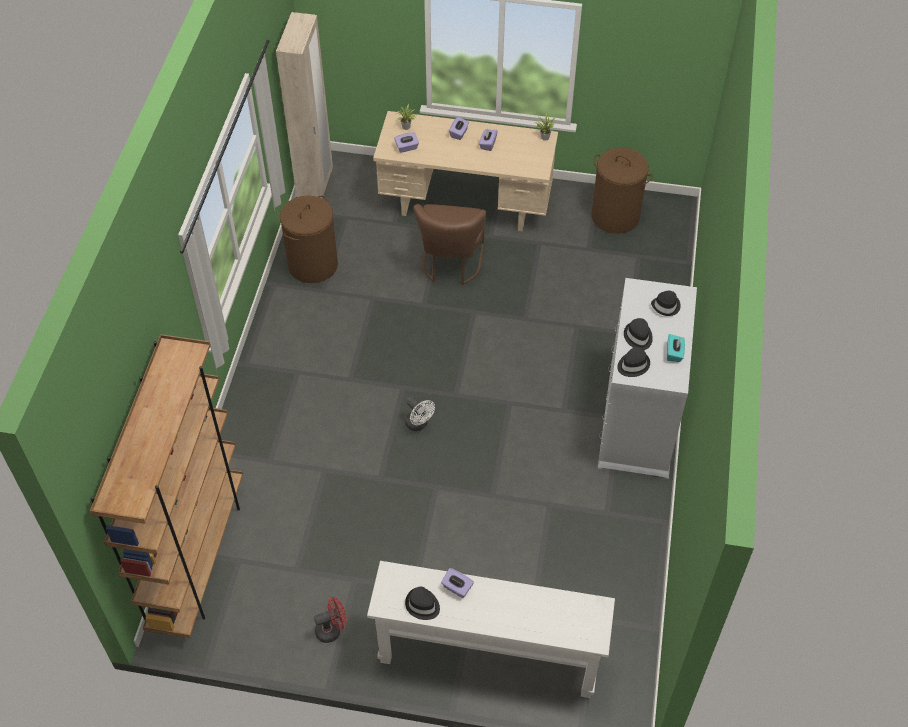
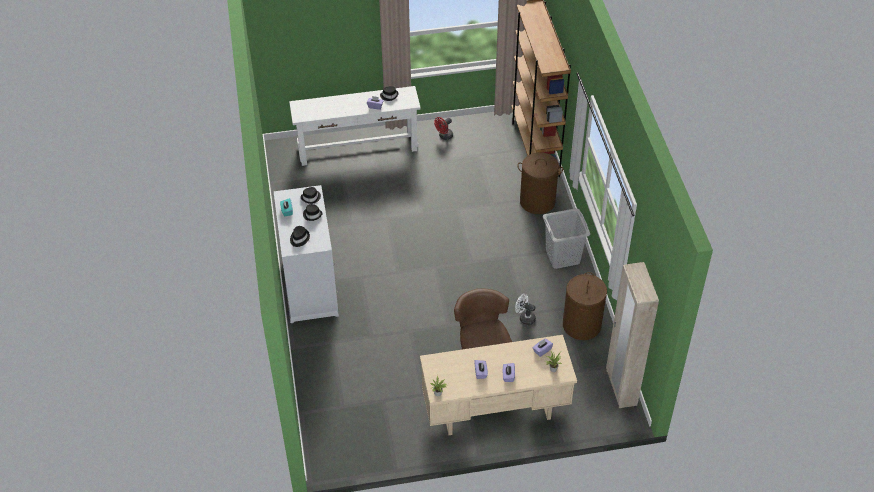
camera: 160 degrees right, 5 degrees down
(277, 357) = (563, 257): none -> grey laundry basket
(419, 424) = (449, 243): white fan -> white fan (524, 318)
(615, 216) = (371, 437): brown laundry basket -> brown laundry basket (537, 202)

